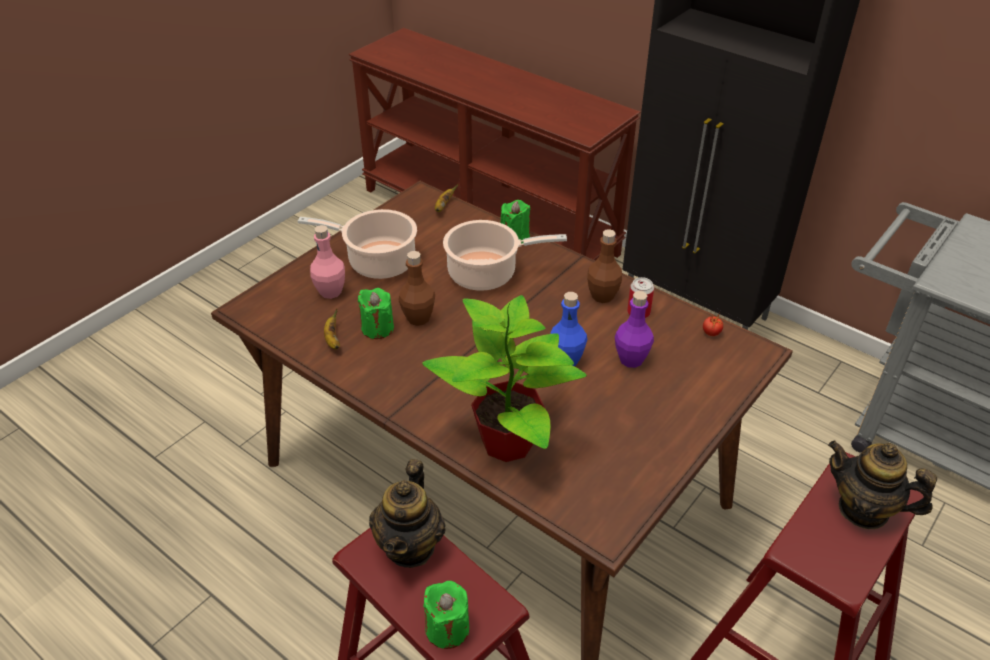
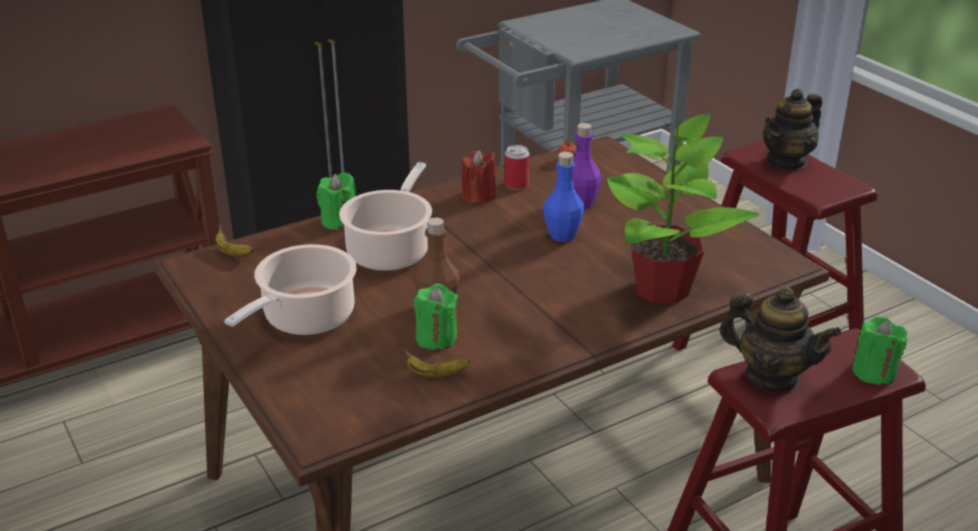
camera: 70 degrees left, 10 degrees down
(330, 291) = (338, 363): pink bottle -> none
(602, 296) = (478, 196): brown bottle -> red candle

